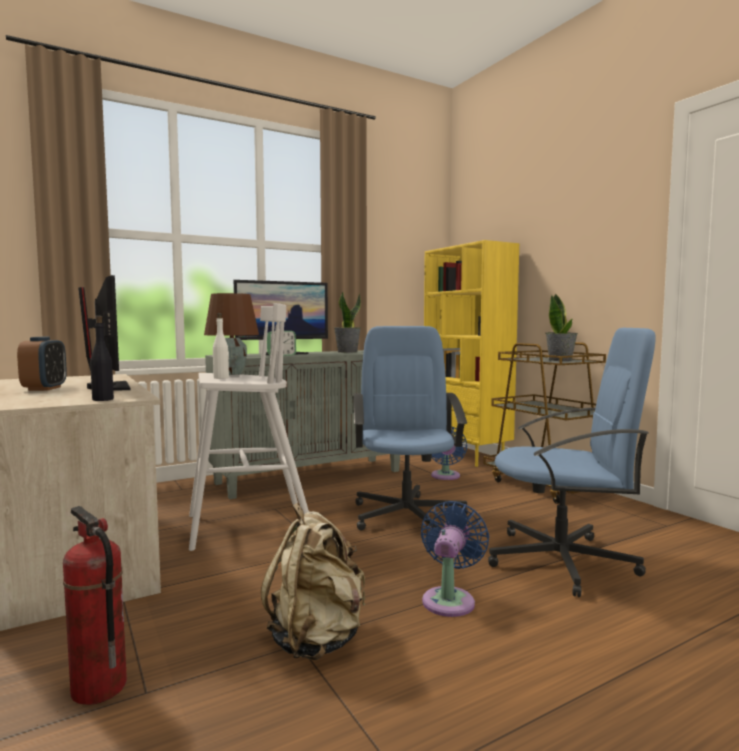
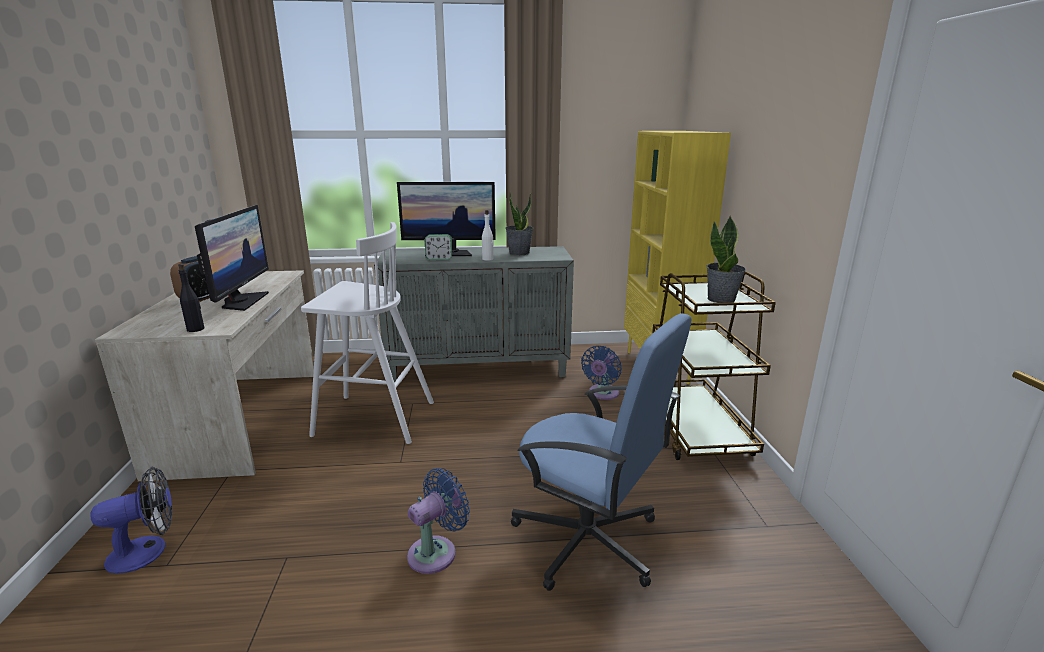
camera: 25 degrees right, 15 degrees up
(98, 688) = (147, 551): fire extinguisher -> fan
(221, 378) = (333, 297): white bottle -> white bottle (488, 259)
(233, 374) = (362, 287): brown table lamp -> none
(317, 639) = (302, 558): beige backpack -> none
(407, 515) = (510, 438): blue office chair -> none

